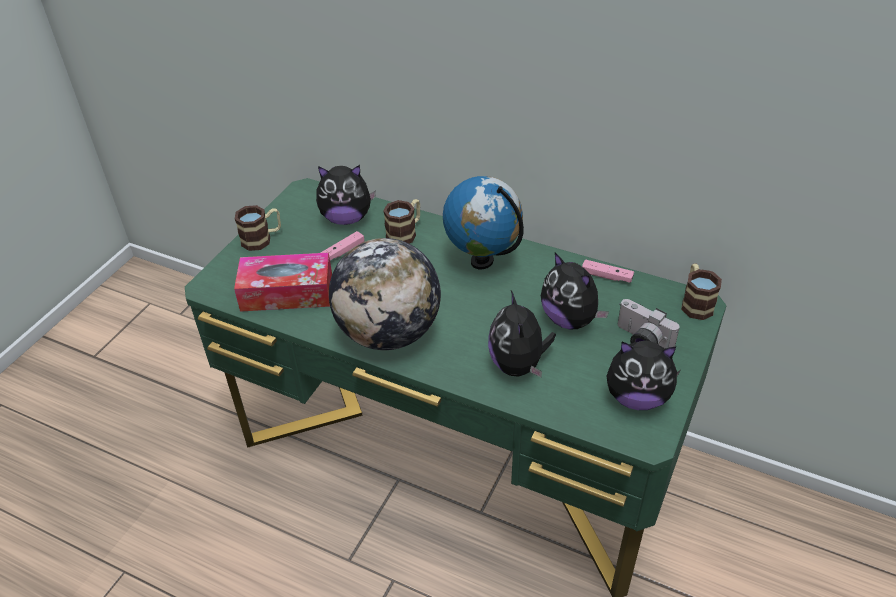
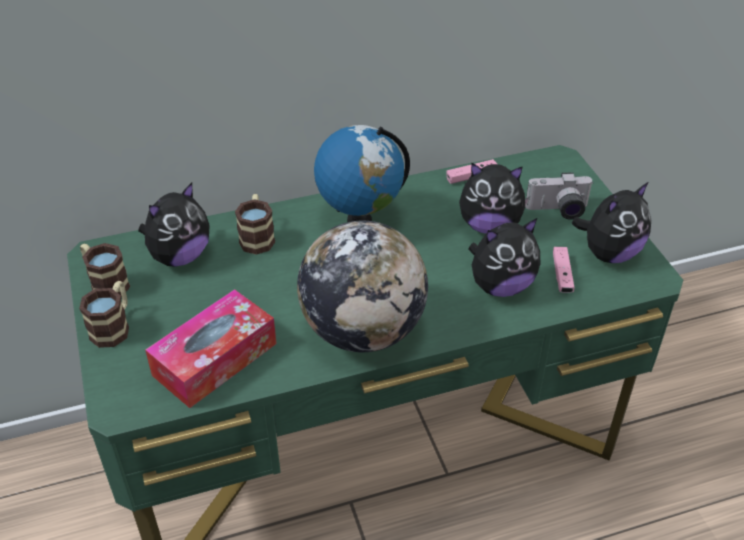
camera: 45 degrees left, 0 degrees up
(343, 252) = (219, 288): pink game controller -> pink game controller (562, 275)
(518, 365) = (500, 285): plush toy -> plush toy turned 60 degrees counterclockwise
(695, 303) = (556, 160): mug -> mug (105, 283)

